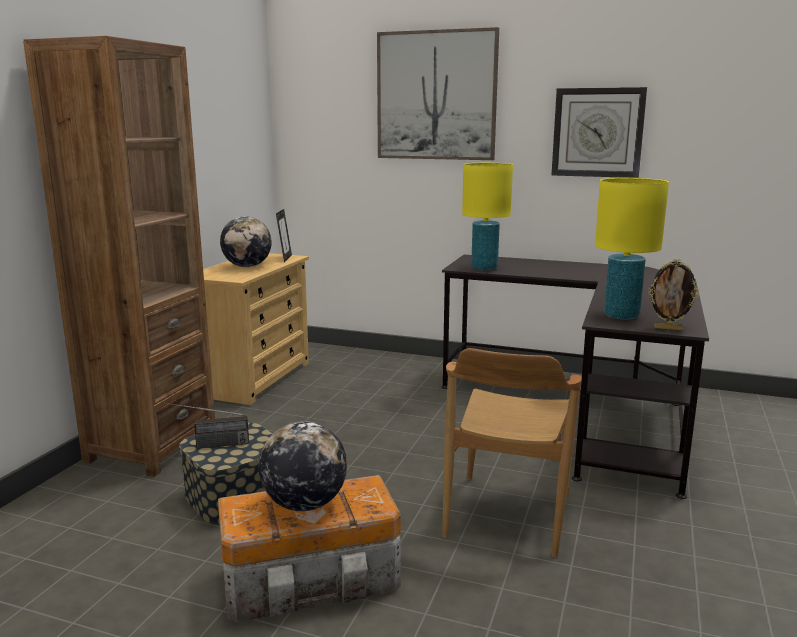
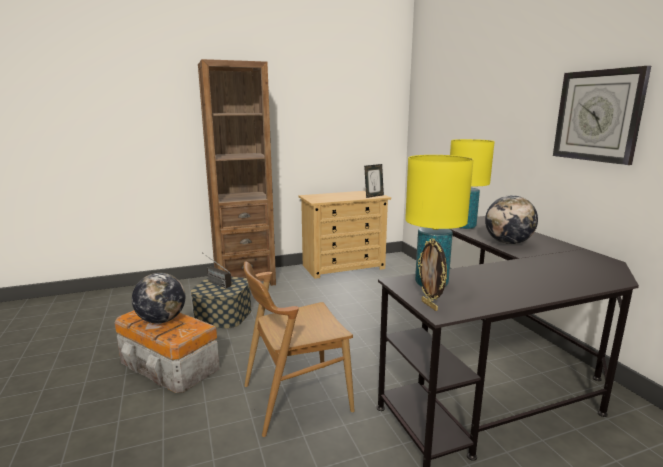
camera: 50 degrees right, 0 degrees up
(247, 266) = (342, 196): globe -> globe (508, 243)
(436, 96) = (486, 85): picture -> none

